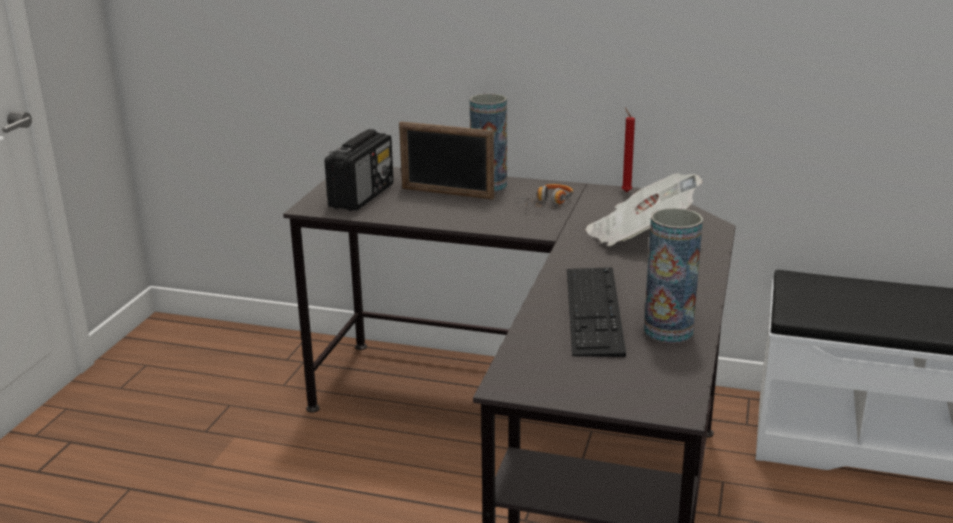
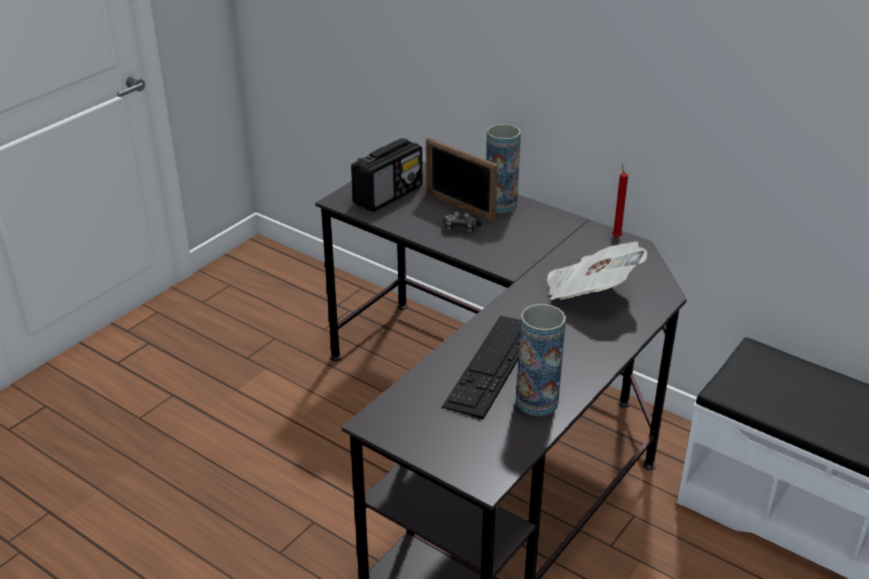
camera: 20 degrees right, 10 degrees up
(463, 209) = (461, 228): none -> game controller
(547, 204) = (536, 237): headphones -> none

